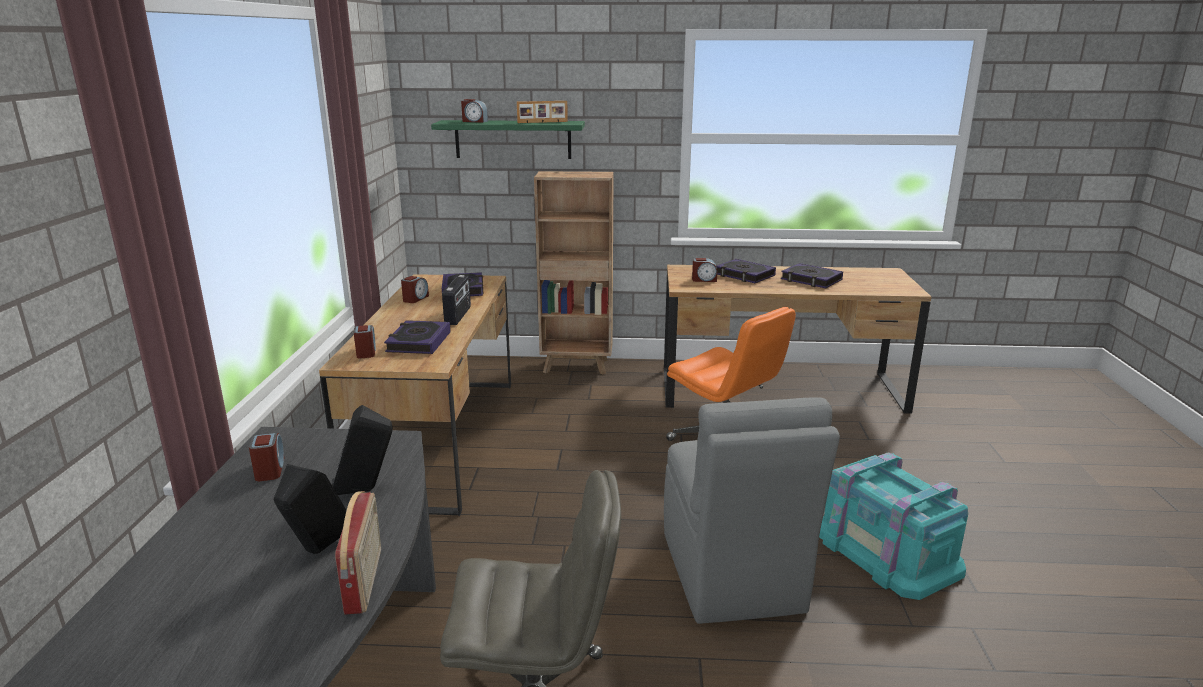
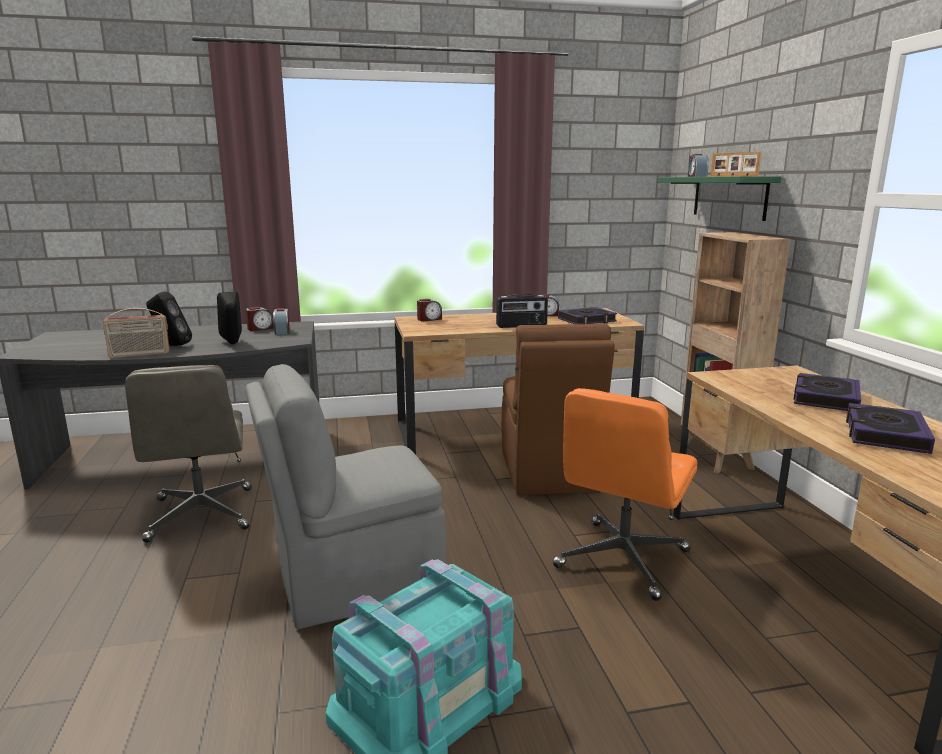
camera: 75 degrees right, 5 degrees down
(418, 342) = (456, 325): book -> none
(560, 440) = (548, 472): none -> brown chair
(704, 280) = (762, 382): alarm clock -> alarm clock (282, 331)

